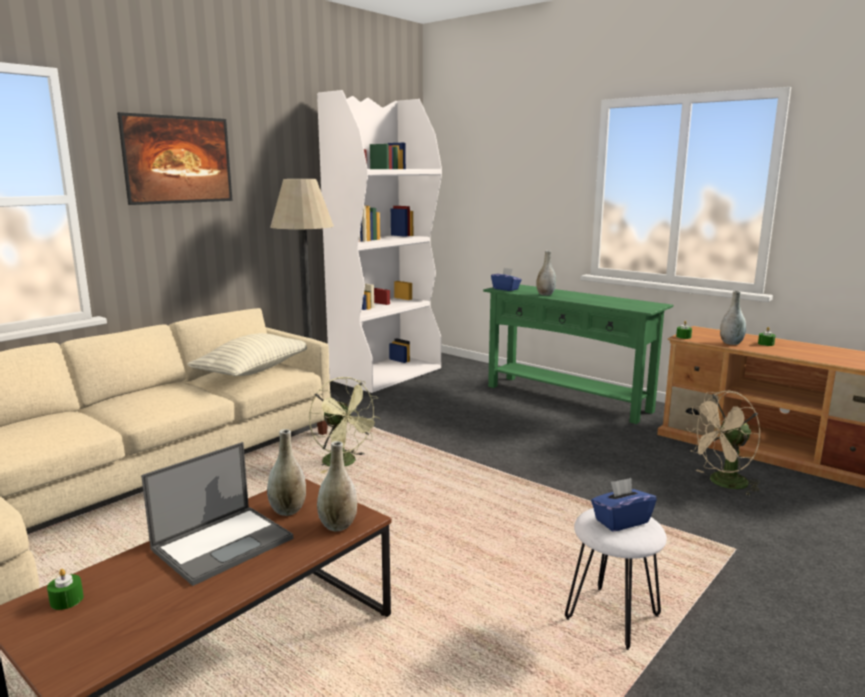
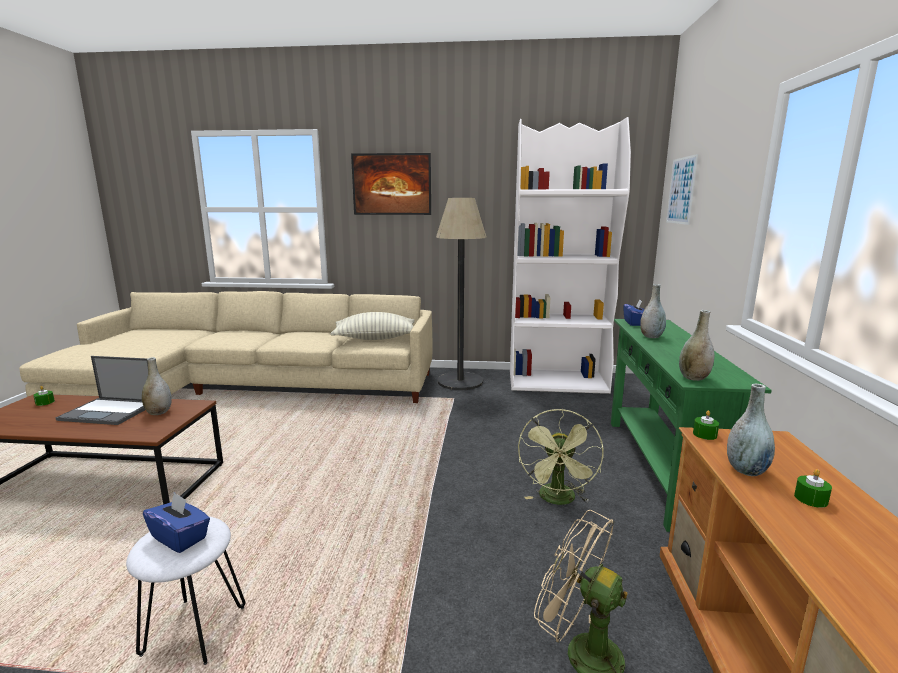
camera: 55 degrees right, 0 degrees up
(338, 525) = (139, 431): grey vase -> grey vase (693, 378)
(345, 463) = (378, 425): green fan -> green fan (558, 500)
(465, 170) = (681, 190): none -> picture

